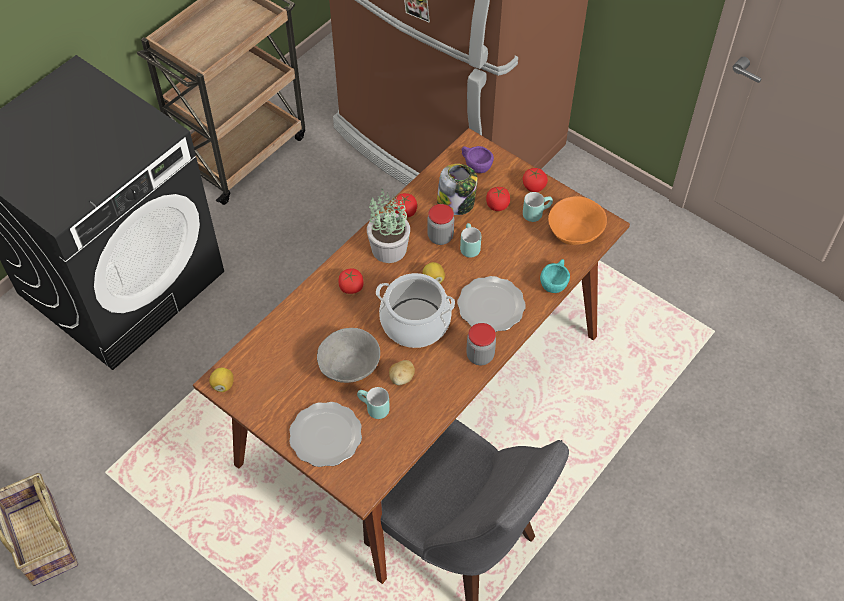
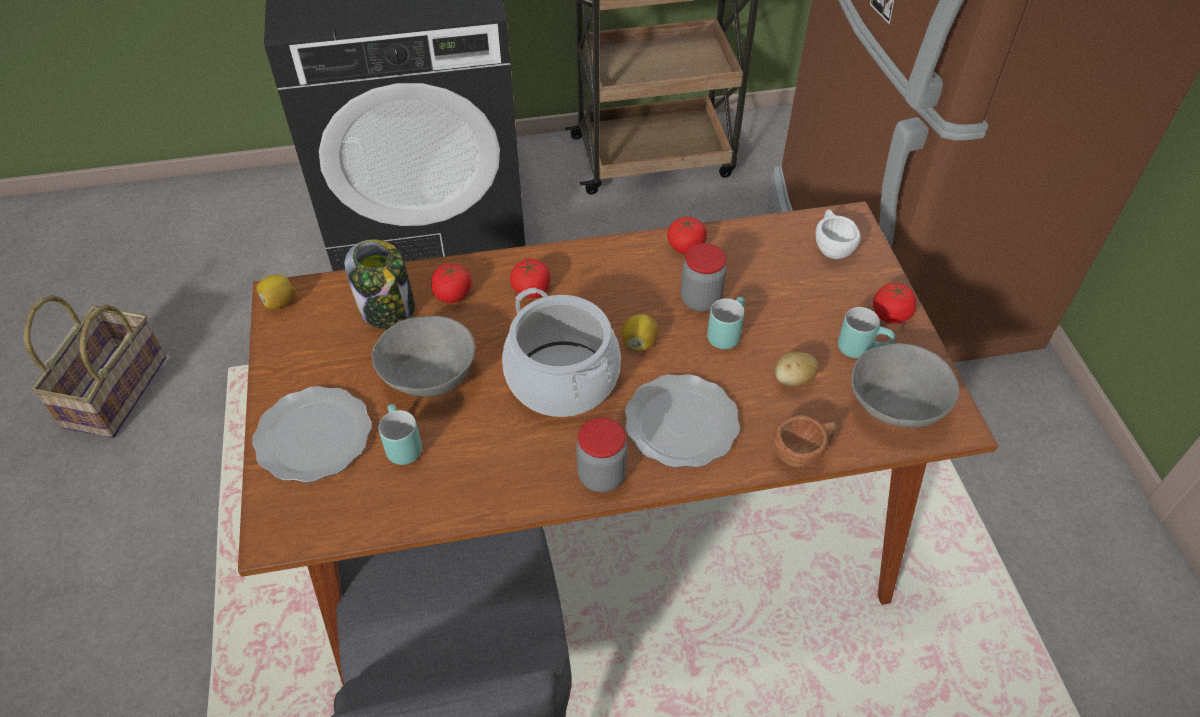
camera: 40 degrees right, 5 degrees down
(388, 249) = (621, 275): potted plant -> none
(401, 378) = (474, 433): potato -> potato (793, 380)
(456, 203) = (762, 274): jar -> jar (387, 309)
(475, 166) = (831, 246): purple cup -> white cup
(497, 205) = (815, 308): tomato -> tomato (453, 294)
(555, 282) = (803, 452): turquoise cup -> brown cup
(574, 233) = (895, 406): orange bowl -> grey bowl

